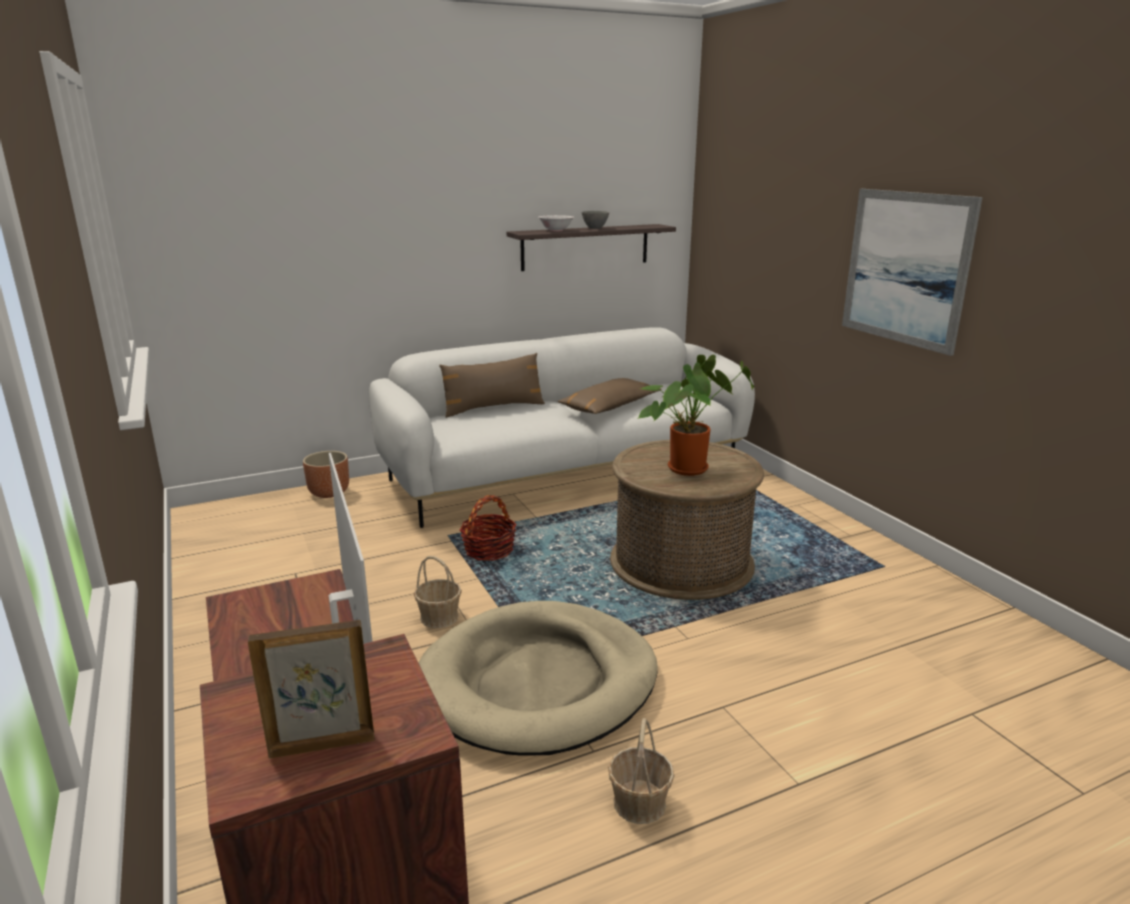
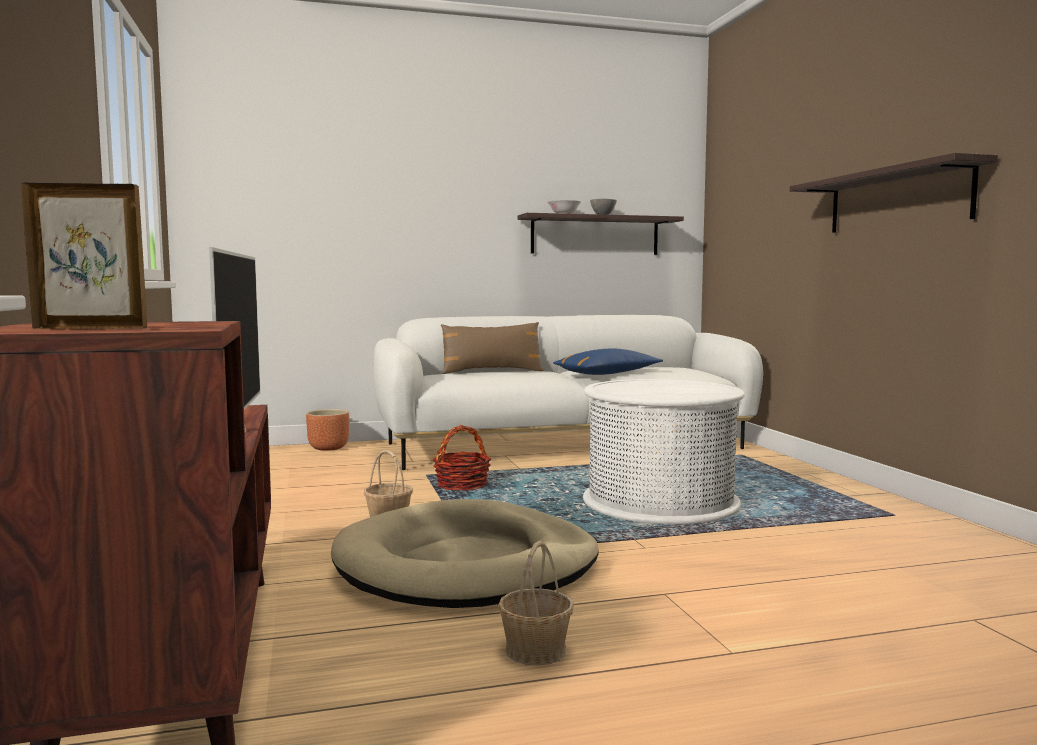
camera: 10 degrees right, 15 degrees down
(609, 407) = (607, 374): brown pillow -> blue pillow
(681, 562) = (660, 501): brown coffee table -> white coffee table
(689, 467) = (664, 389): potted plant -> none
(906, 268) = (897, 200): picture -> shelf

